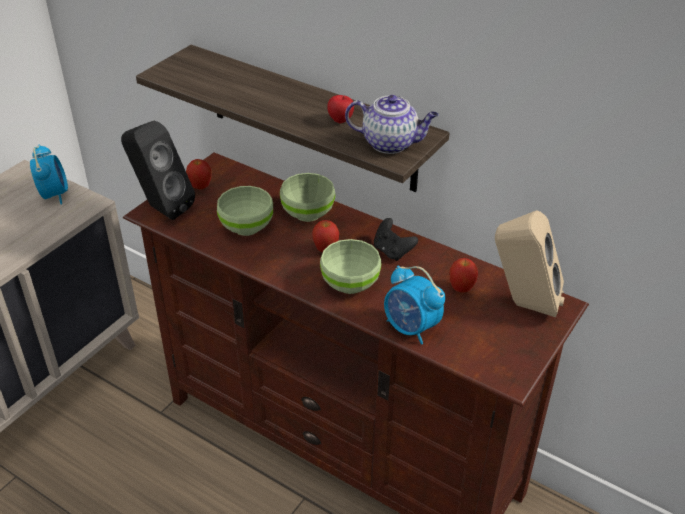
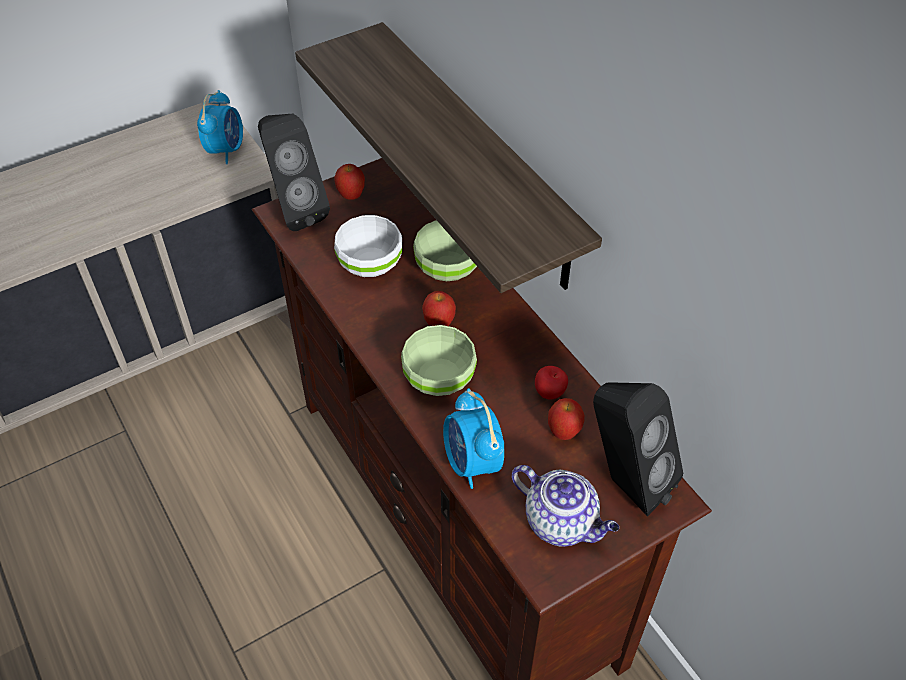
camera: 25 degrees right, 10 degrees up
(246, 226) = (370, 264): green bowl -> white bowl
(341, 121) = (480, 182): apple -> apple (550, 393)
(391, 143) = (517, 234): teapot -> teapot (562, 522)
(392, 251) = (513, 353): black game controller -> none
(522, 304) = (624, 481): beige speaker -> black speaker

